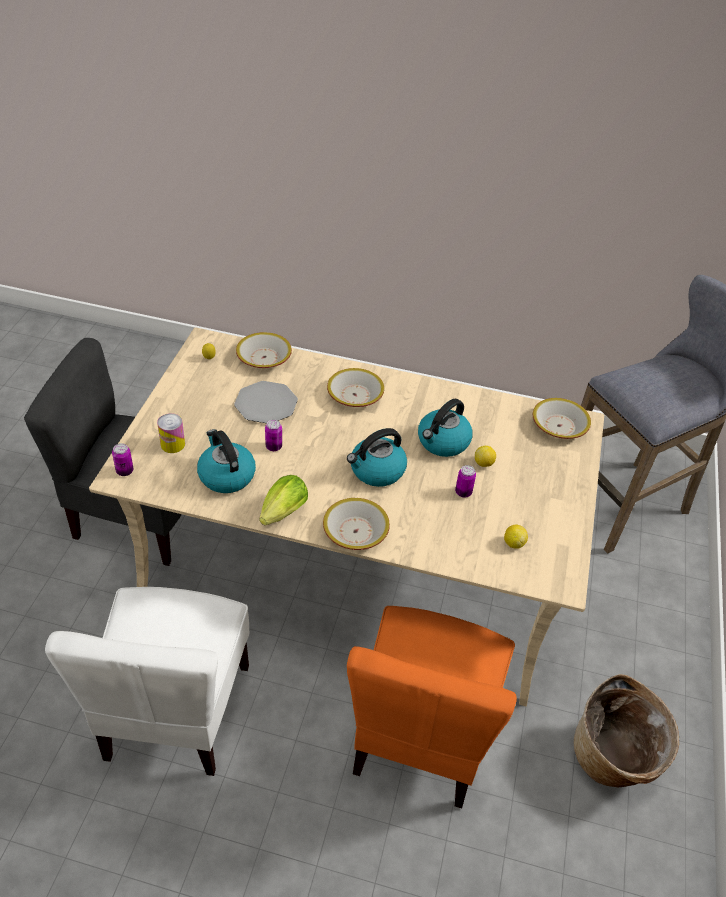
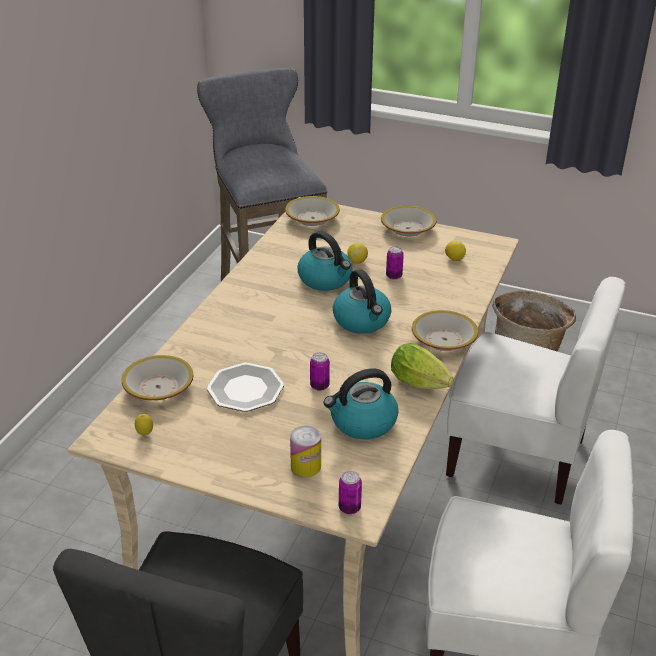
camera: 80 degrees left, 10 degrees down
(354, 395) = (244, 326): bowl -> bowl (407, 229)
(421, 735) = (517, 456): orange chair -> white chair

